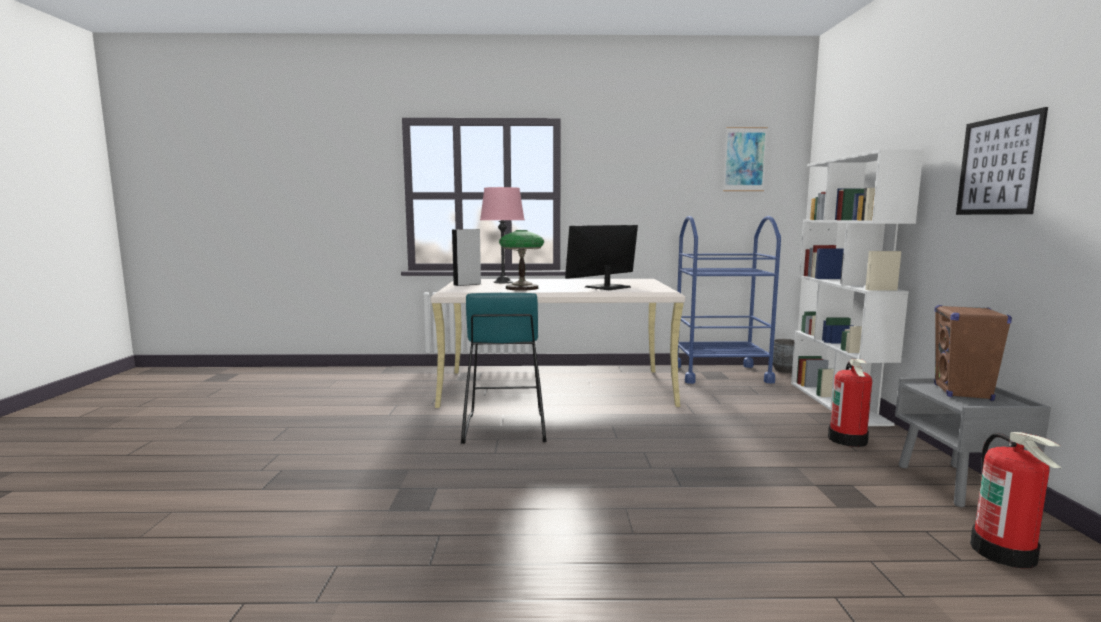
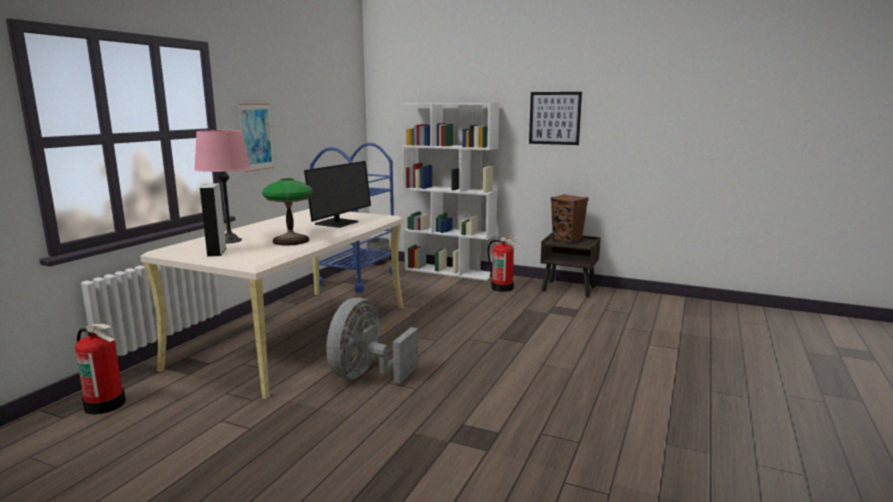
camera: 65 degrees left, 5 degrees up
(504, 428) = (367, 375): turquoise stool -> grey fan
(606, 287) = (337, 223): monitor -> monitor turned 135 degrees counterclockwise
(744, 159) = (335, 93): picture -> picture (256, 137)
(958, 485) = (569, 289): grey nightstand -> brown nightstand
(1004, 552) = (627, 304): fire extinguisher -> fire extinguisher (106, 404)

